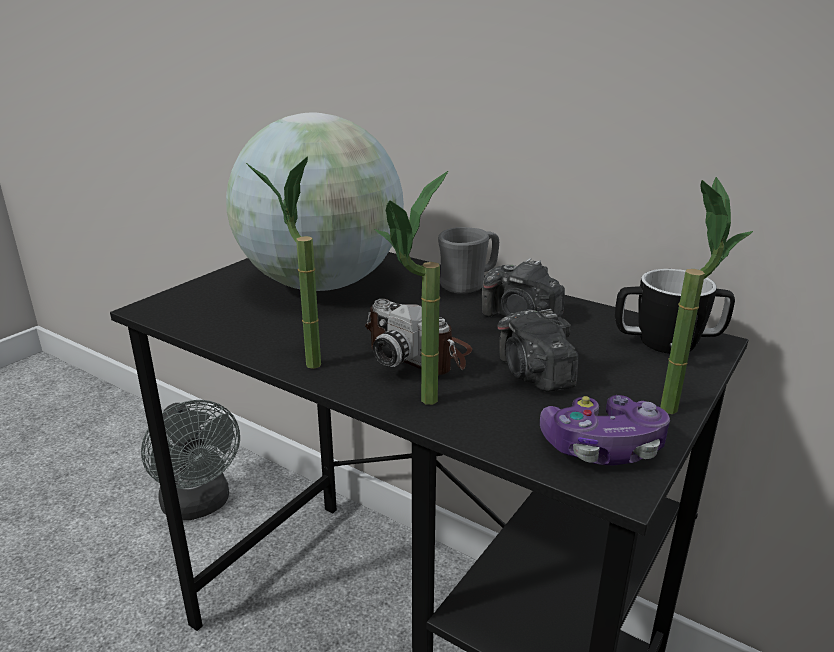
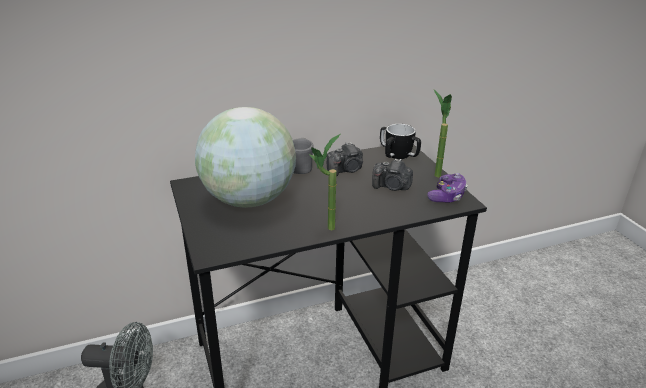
camera: 55 degrees left, 5 degrees up
(415, 406) = (388, 217): potted plant -> none
(420, 354) = (350, 202): camera -> none

